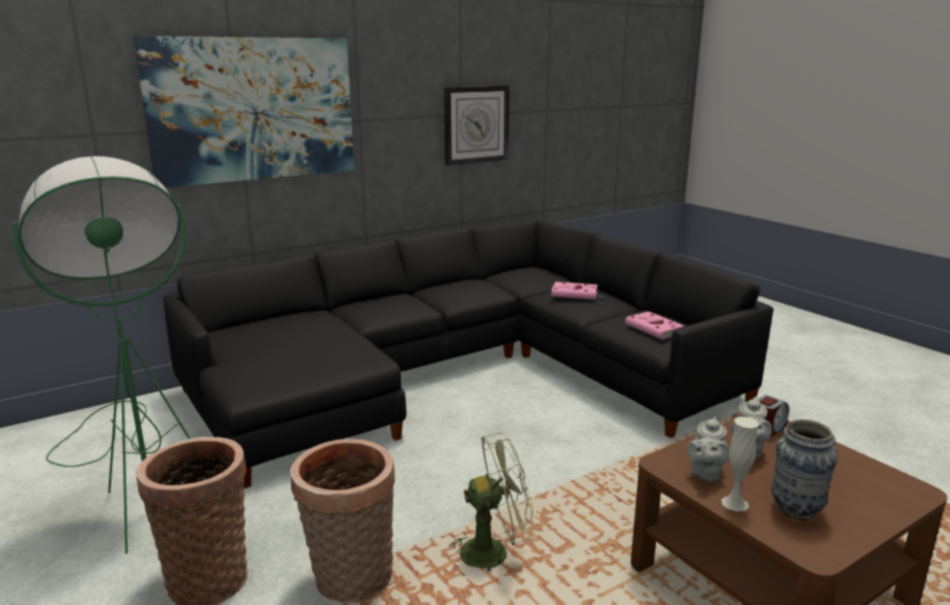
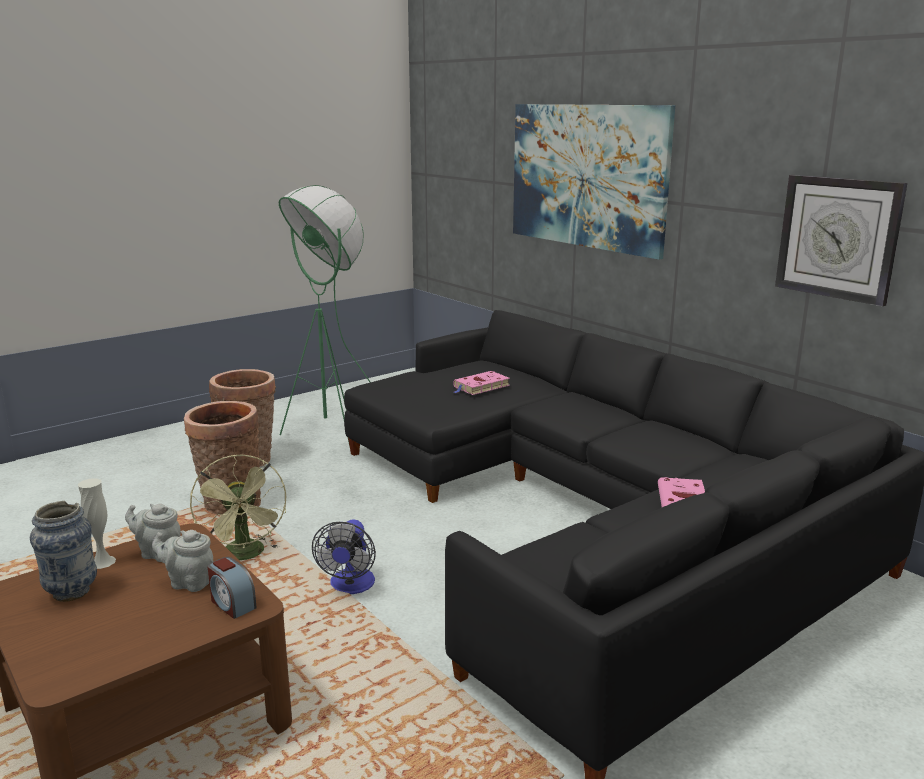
camera: 85 degrees right, 0 degrees up
(555, 482) = (350, 586): none -> fan
(655, 329) = (557, 559): pink book -> pink book (480, 387)

